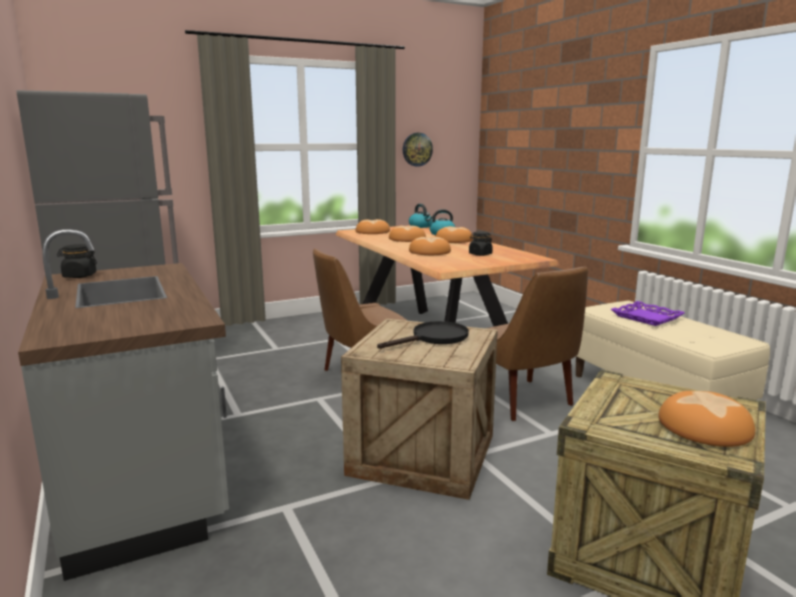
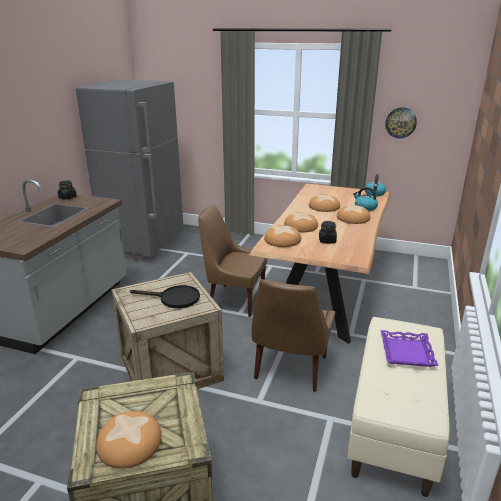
camera: 45 degrees right, 10 degrees up
(372, 232) = (323, 191): bread -> bread (283, 240)

